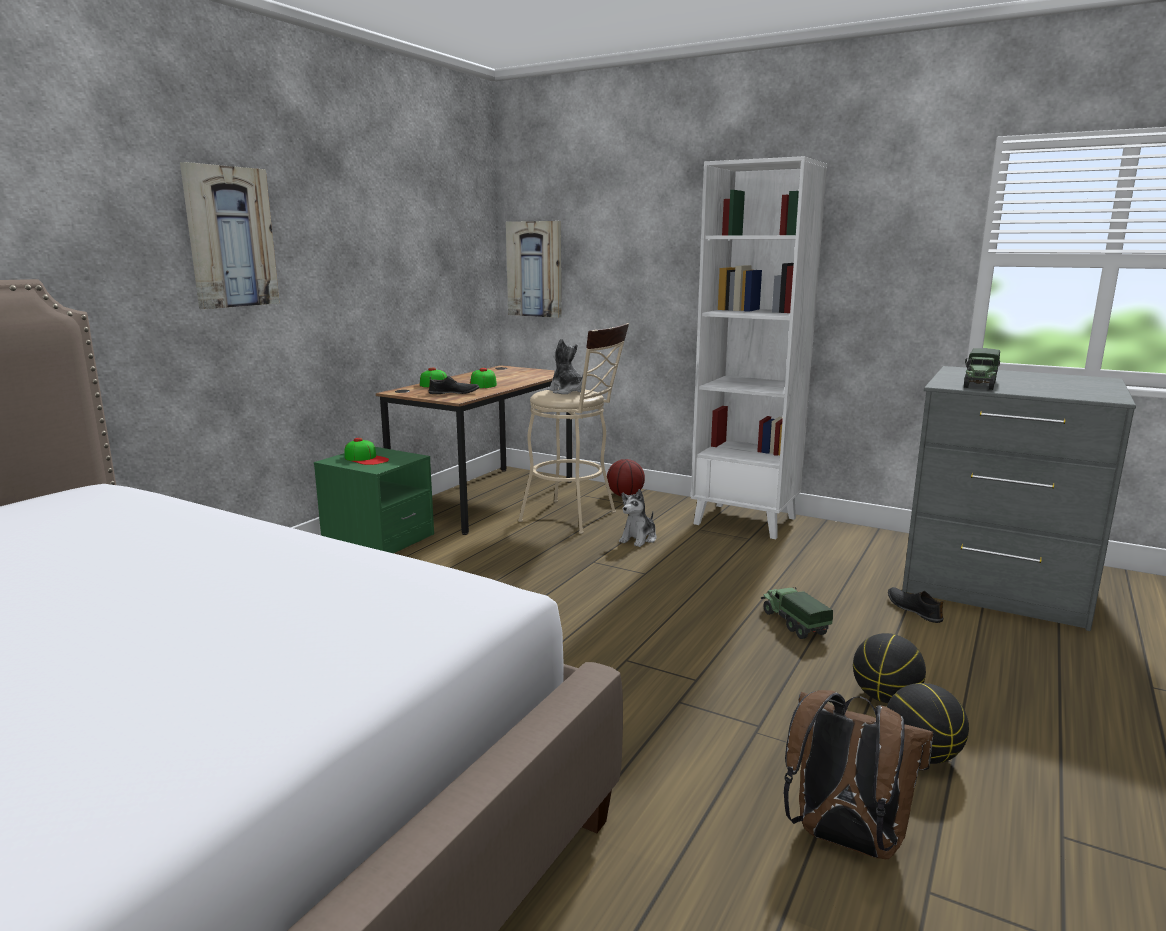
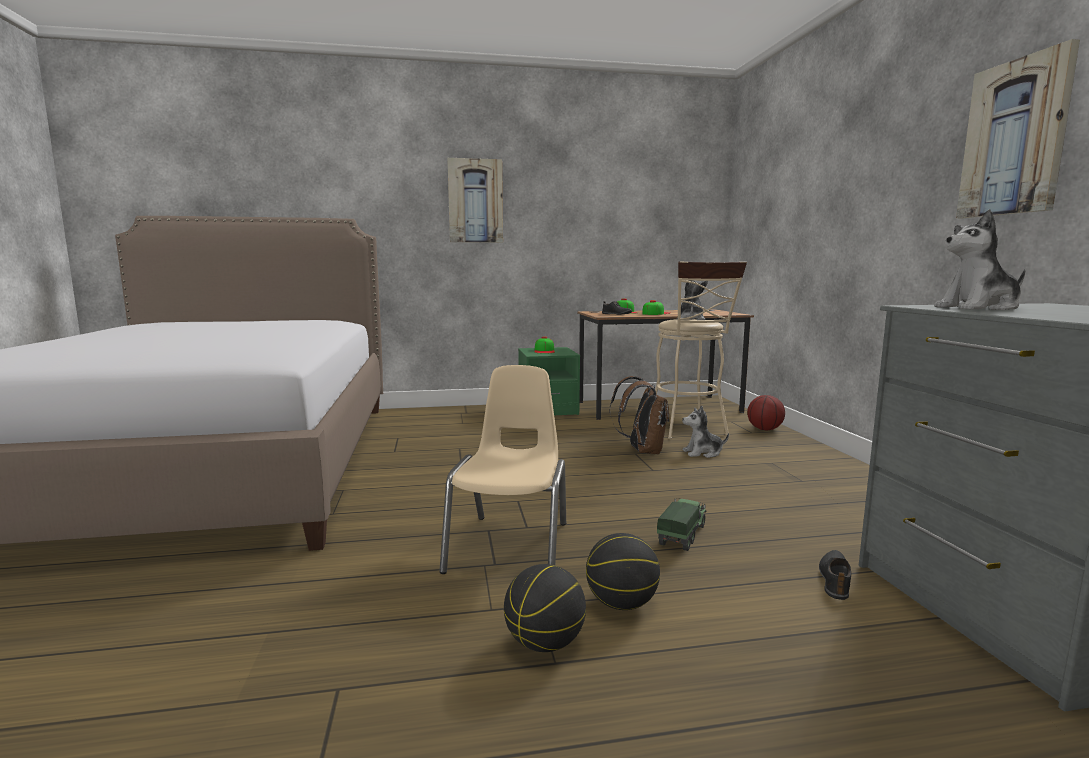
camera: 50 degrees right, 5 degrees down
(535, 269) = (745, 228): picture -> picture (1015, 138)
(730, 704) = (511, 546): none -> beige chair
(746, 521) = (834, 470): white bookcase -> none
(843, 840) = (375, 634): brown backpack -> brown backpack (642, 451)
(979, 384) = (979, 308): toy truck -> plush toy

